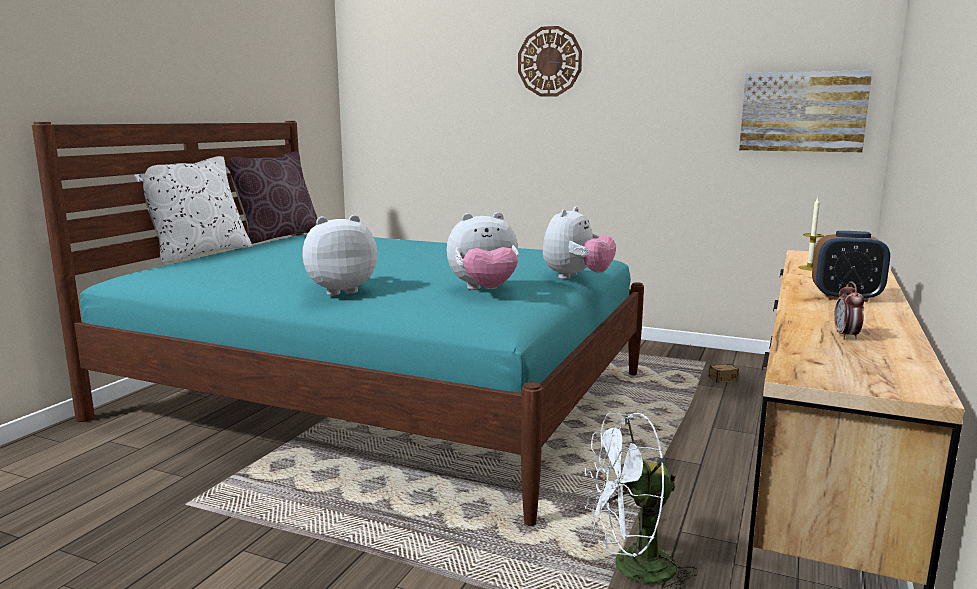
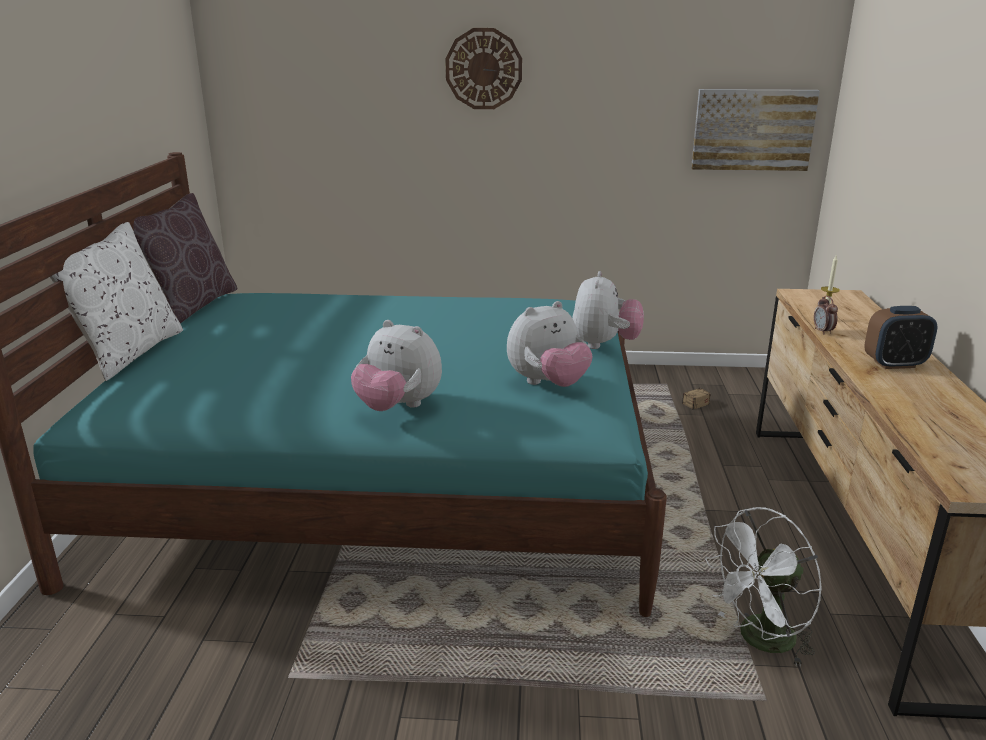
camera: 20 degrees left, 10 degrees up
(339, 290) = (398, 407): plush toy -> plush toy turned 105 degrees counterclockwise
(846, 336) = (947, 424): alarm clock -> alarm clock (823, 332)

